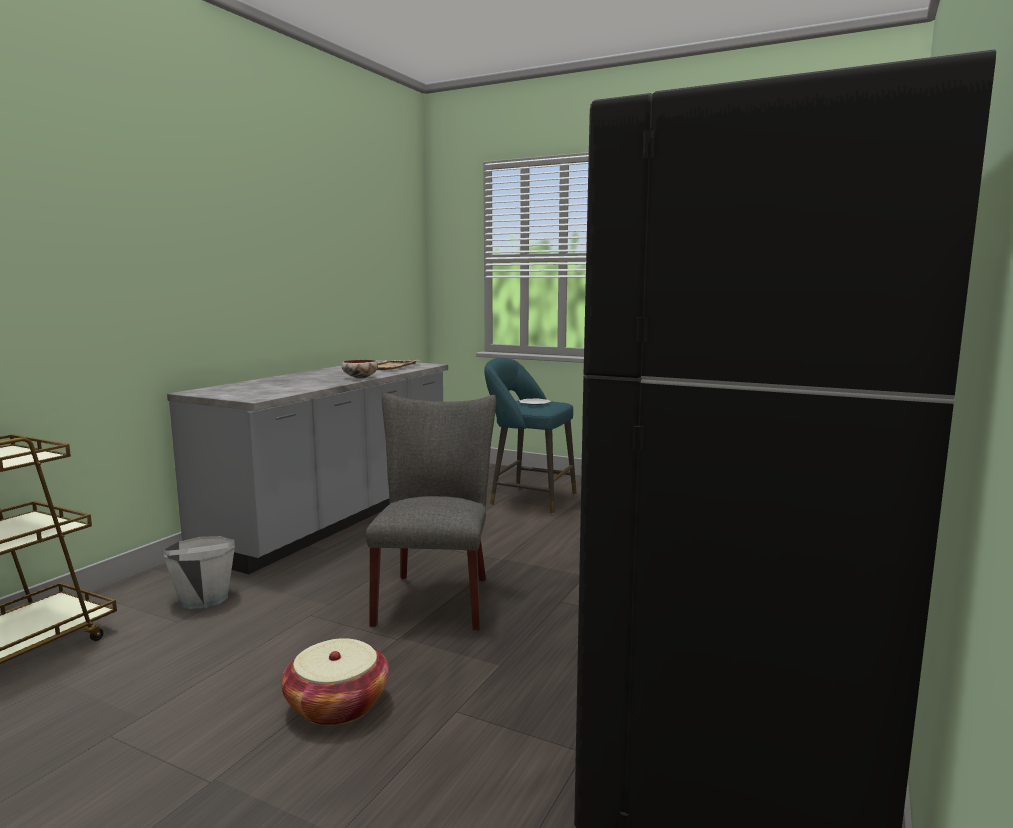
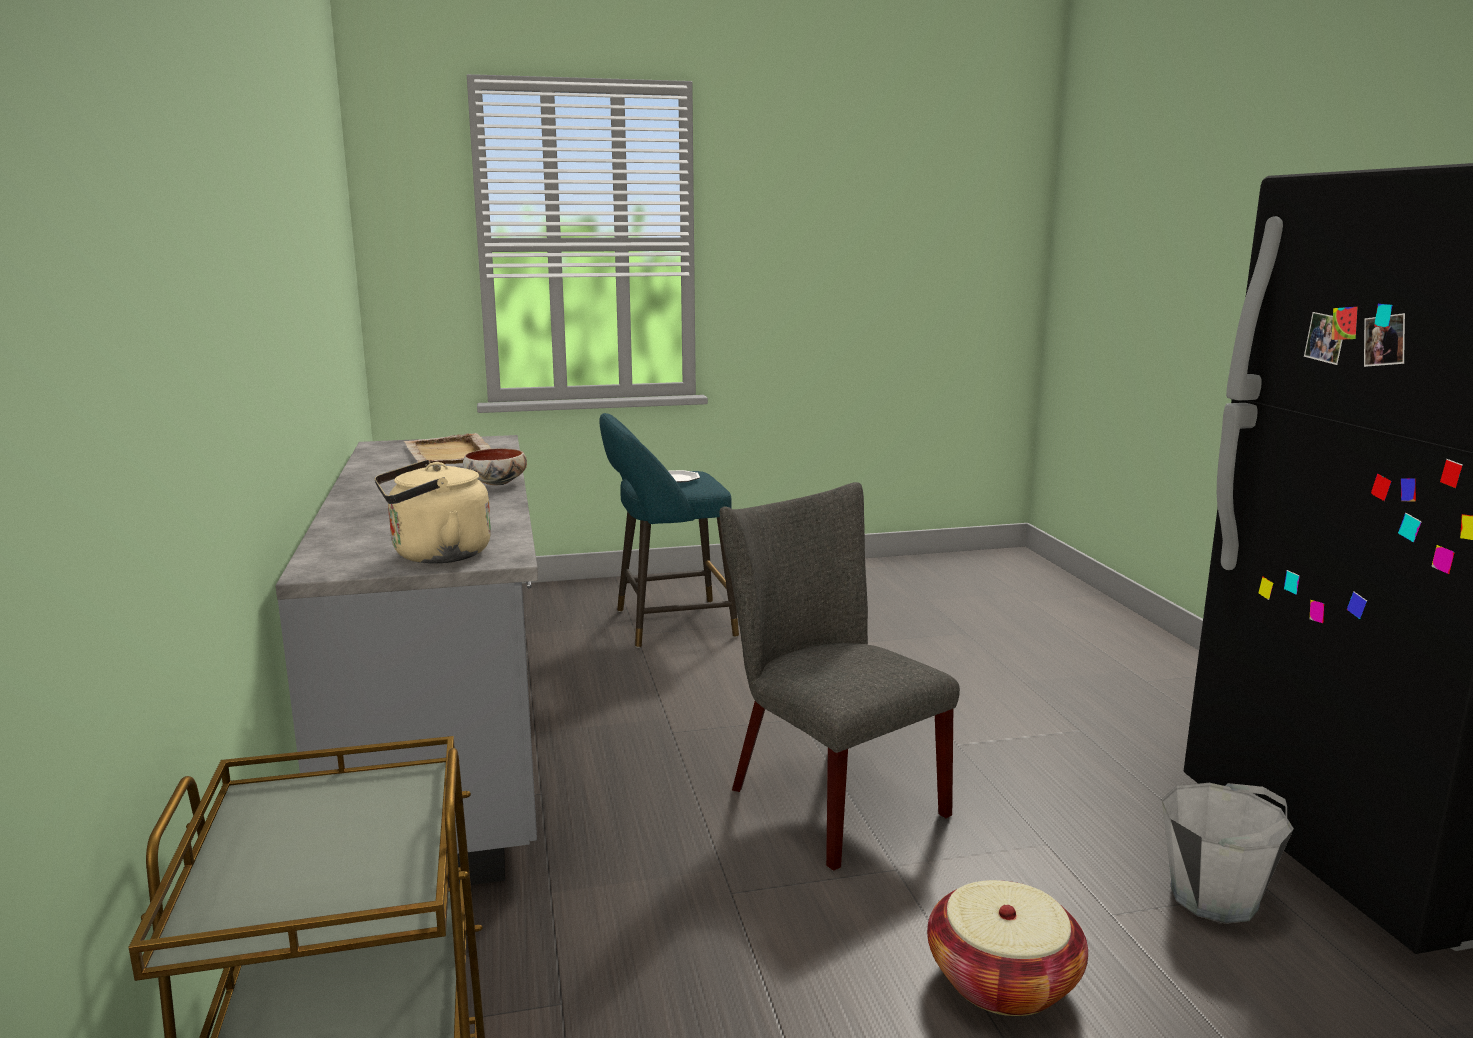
camera: 40 degrees left, 5 degrees up
(204, 599) = (521, 950): grey bucket -> grey bucket (1214, 898)
(239, 394) = (435, 555): none -> beige kettle

